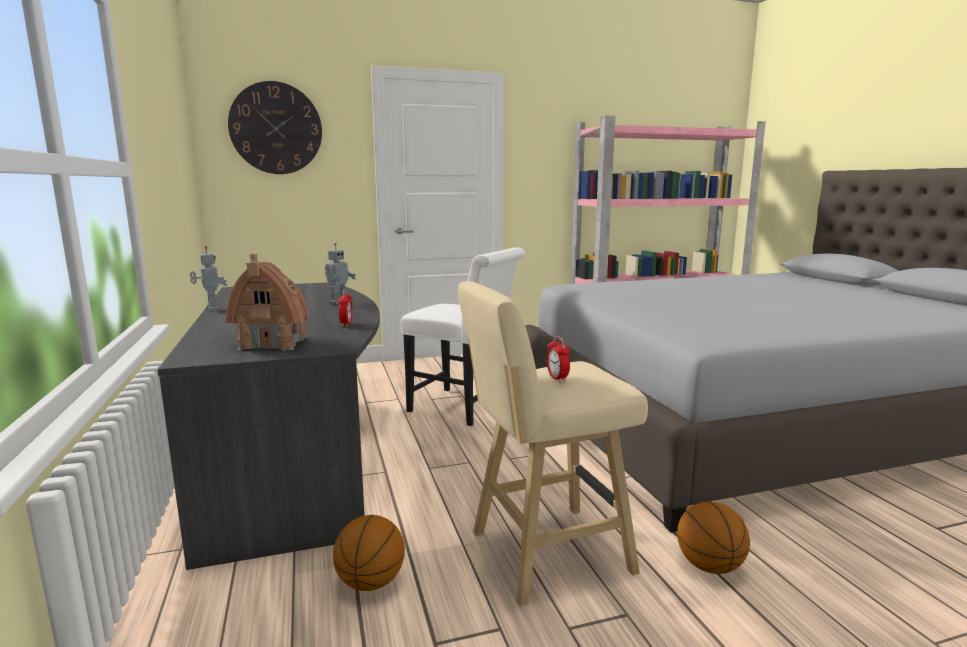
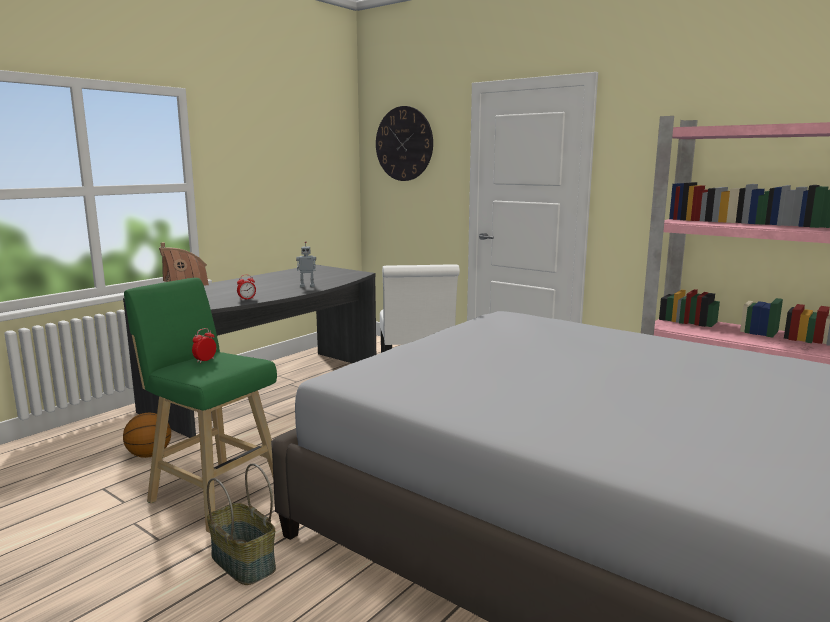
camera: 55 degrees right, 0 degrees up
(211, 309) = (252, 276): toy robot -> none
(543, 554) = (213, 494): beige stool -> green stool
(709, 566) = (242, 562): basketball -> basket

